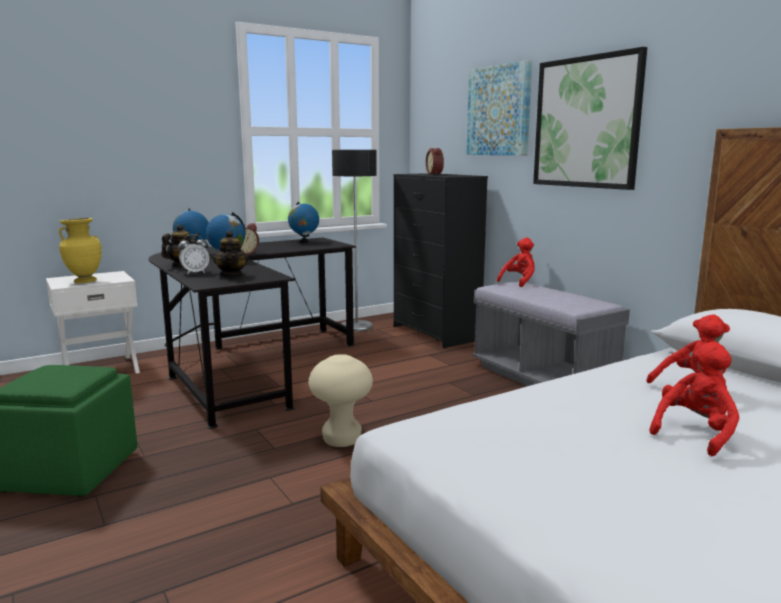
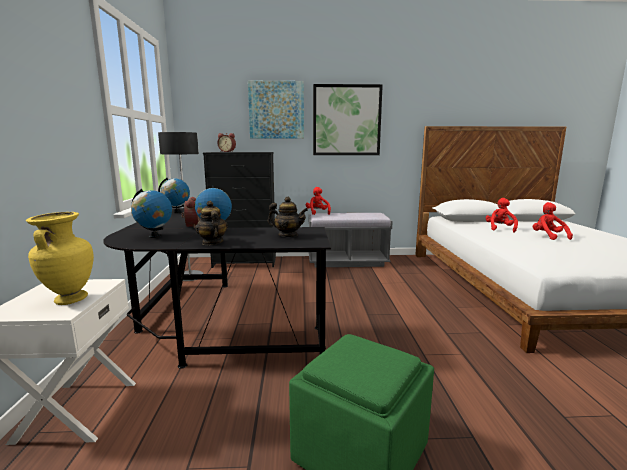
camera: 60 degrees left, 0 degrees up
(195, 273) = (256, 242): alarm clock -> none
(342, 440) = (385, 322): beige stool -> none

